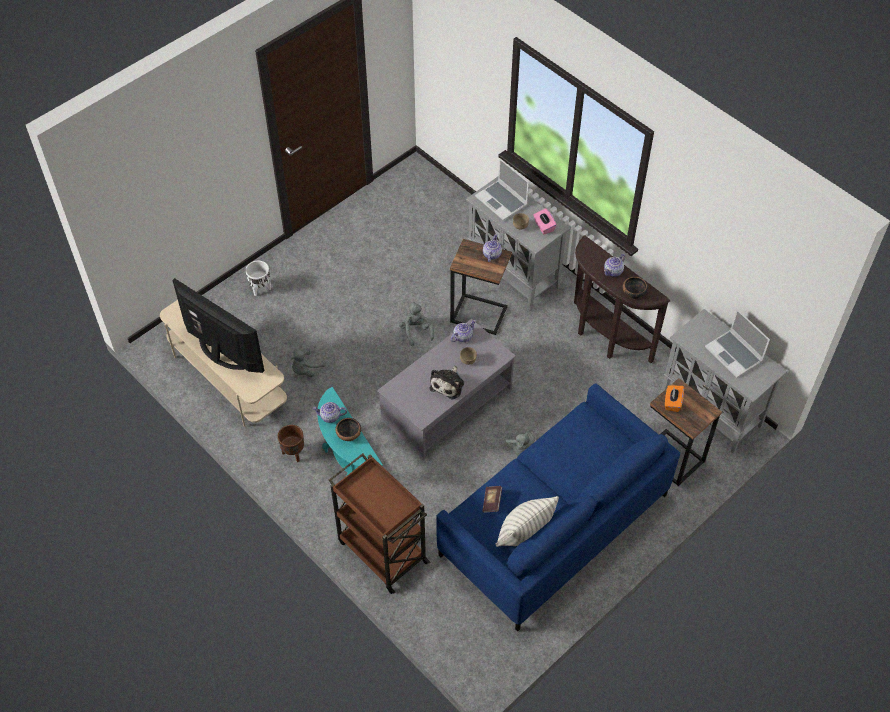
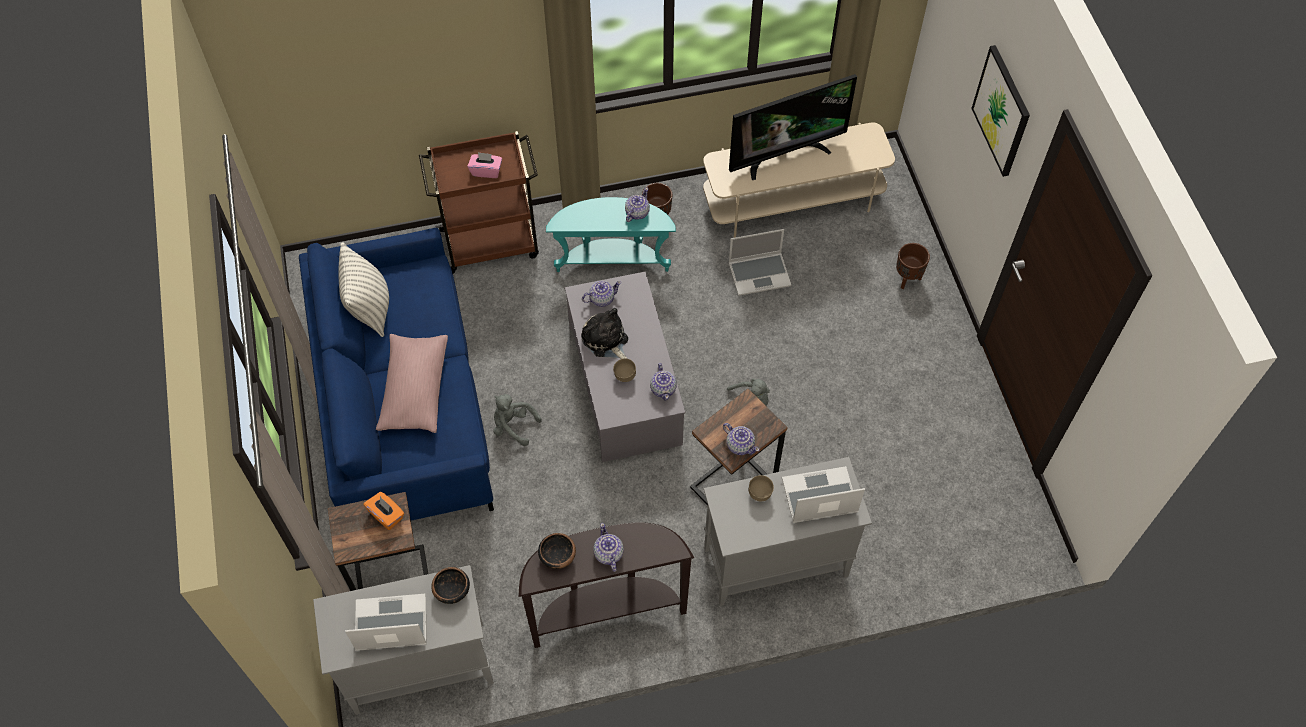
camera: 120 degrees right, 5 degrees up
(213, 141) = (1002, 111): none -> picture
(260, 289) = (907, 278): white planter -> brown planter
(306, 369) = (760, 274): grey plush toy -> laptop
(349, 434) = (603, 219): bowl -> bowl (452, 591)
(417, 403) = (601, 298): none -> teapot
(492, 502) = (427, 299): book -> none
(544, 226) = (743, 523): pink tissue box -> pink tissue box (486, 171)
(566, 466) = (415, 390): none -> pink pillow

